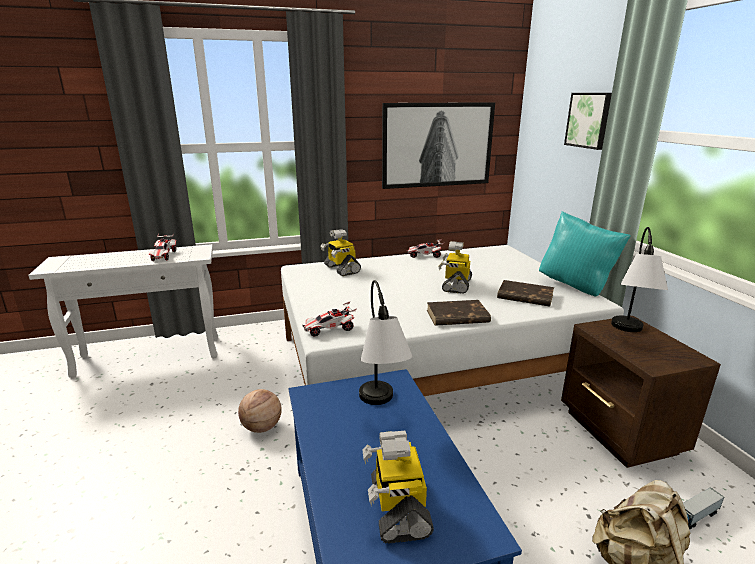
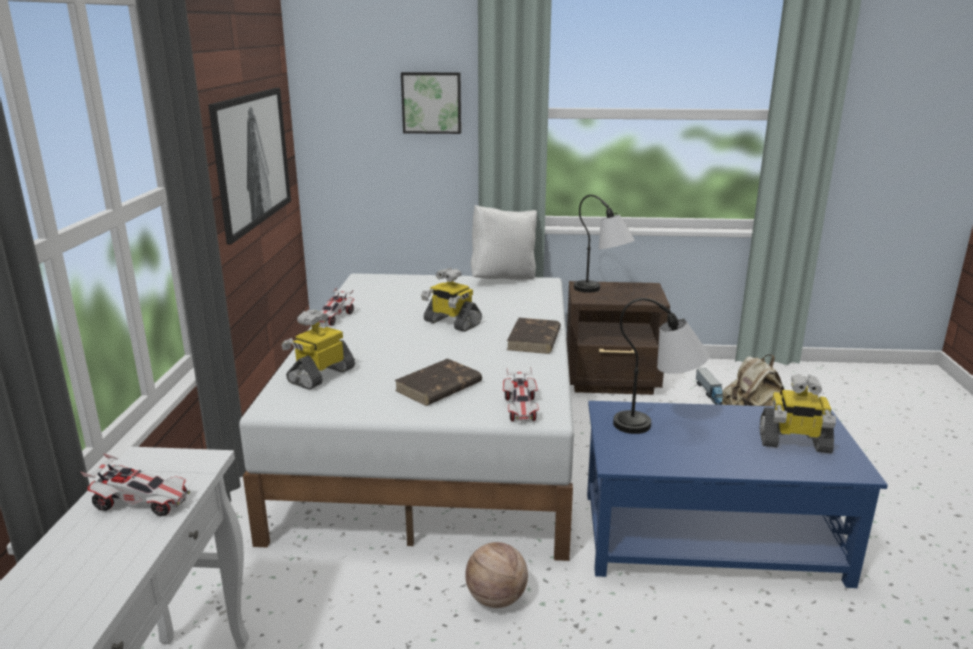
camera: 70 degrees left, 0 degrees up
(341, 269) = (321, 375): toy robot -> toy robot turned 135 degrees clockwise
(524, 296) = (509, 302): brown book -> brown book (438, 387)
(576, 286) = (503, 279): turquoise pillow -> white pillow

